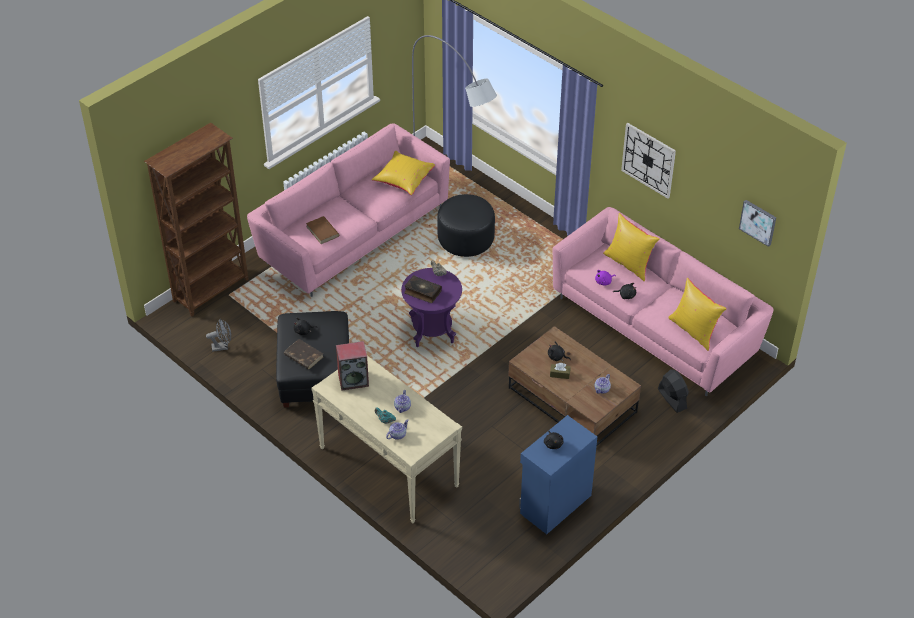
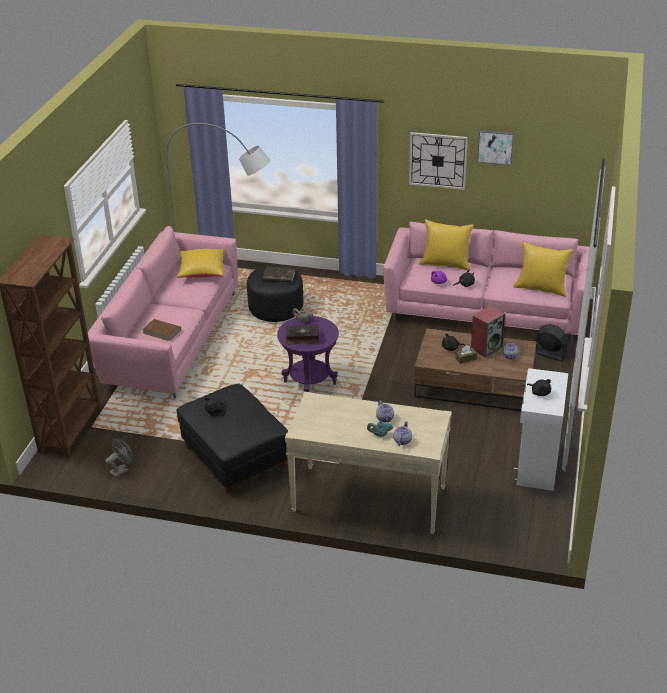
camera: 30 degrees left, 10 degrees down
(303, 356) = (233, 429): brown book -> brown book (279, 276)
(354, 380) = (319, 415): speaker -> speaker (486, 347)
(554, 504) = (536, 465): blue cabinet -> white cabinet
(758, 222) = (565, 169): picture -> picture (495, 147)

